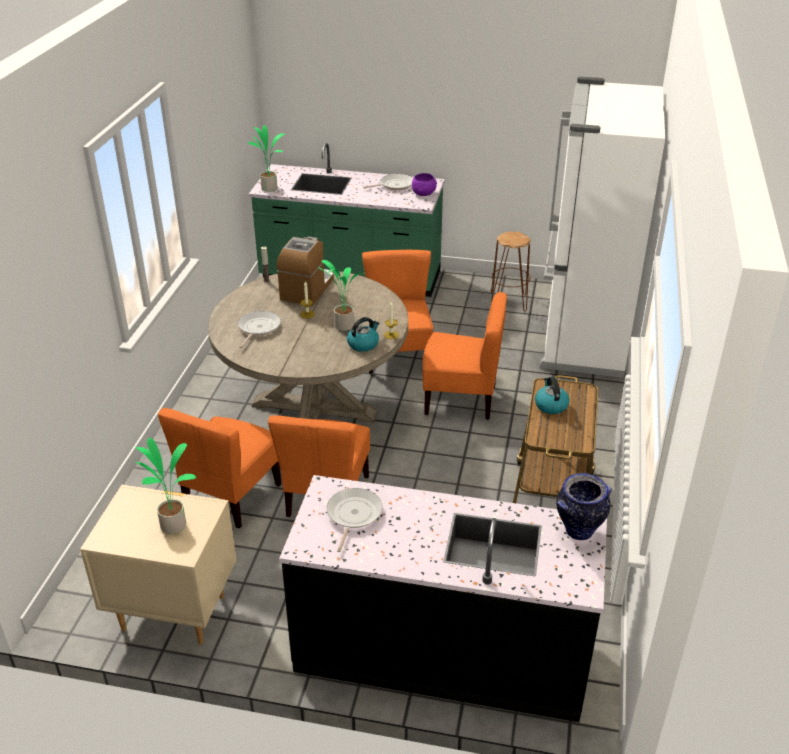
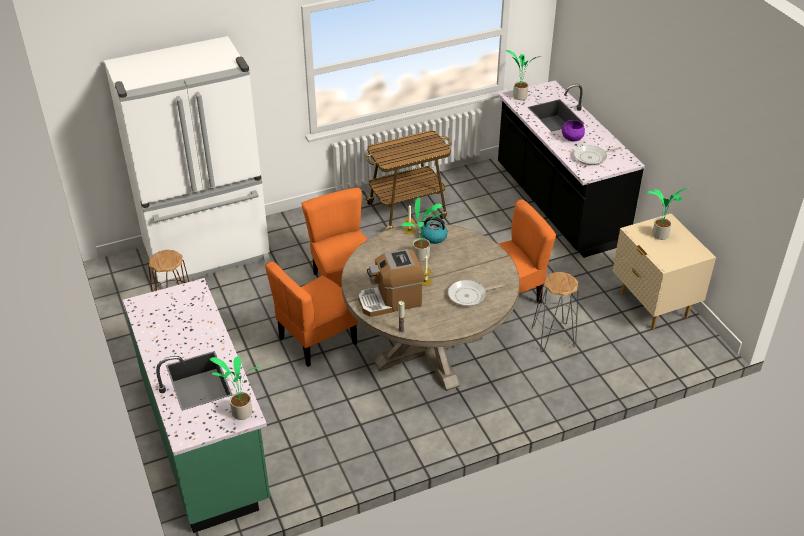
camera: 125 degrees left, 5 degrees up
(231, 497) = (553, 337): orange chair -> grey stool
(394, 185) = (163, 325): frying pan -> none
(424, 193) = (169, 297): purple bowl -> purple bowl (572, 138)
(550, 405) = (406, 154): kettle -> none
(578, 532) = (519, 97): vase -> potted plant

